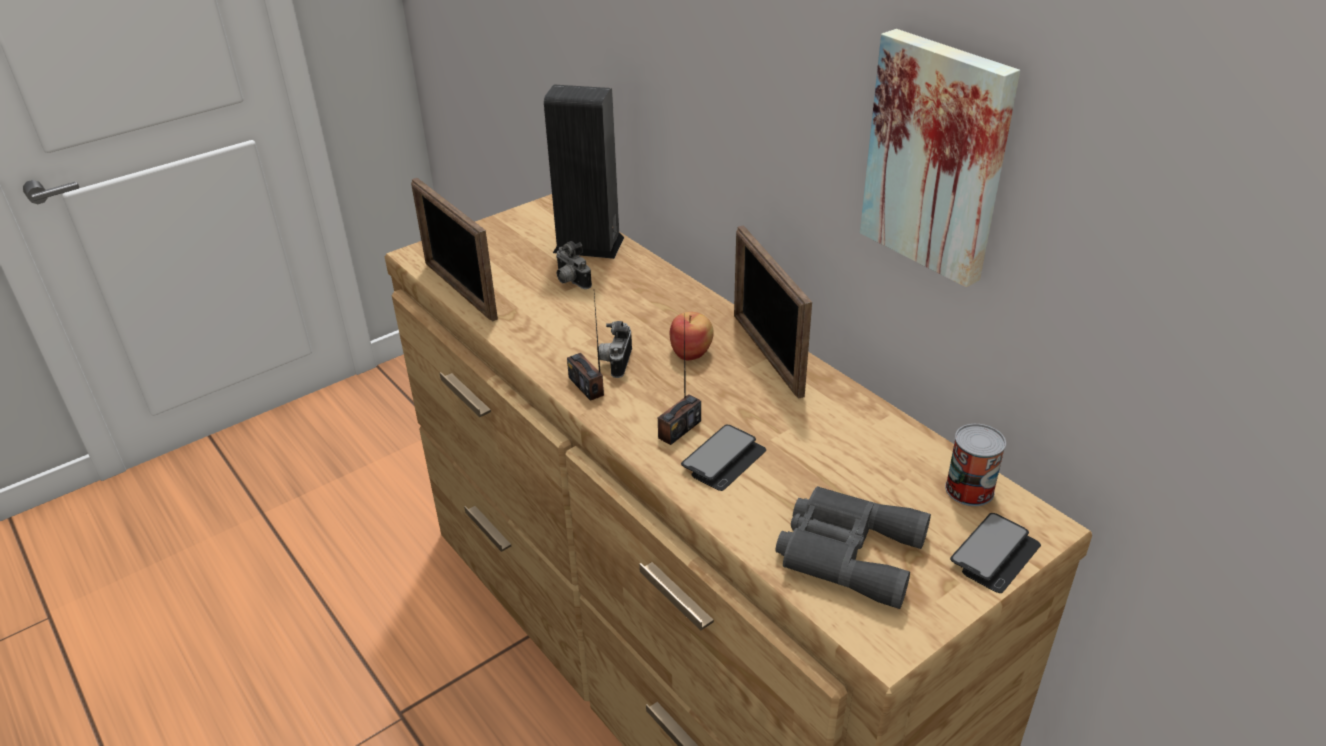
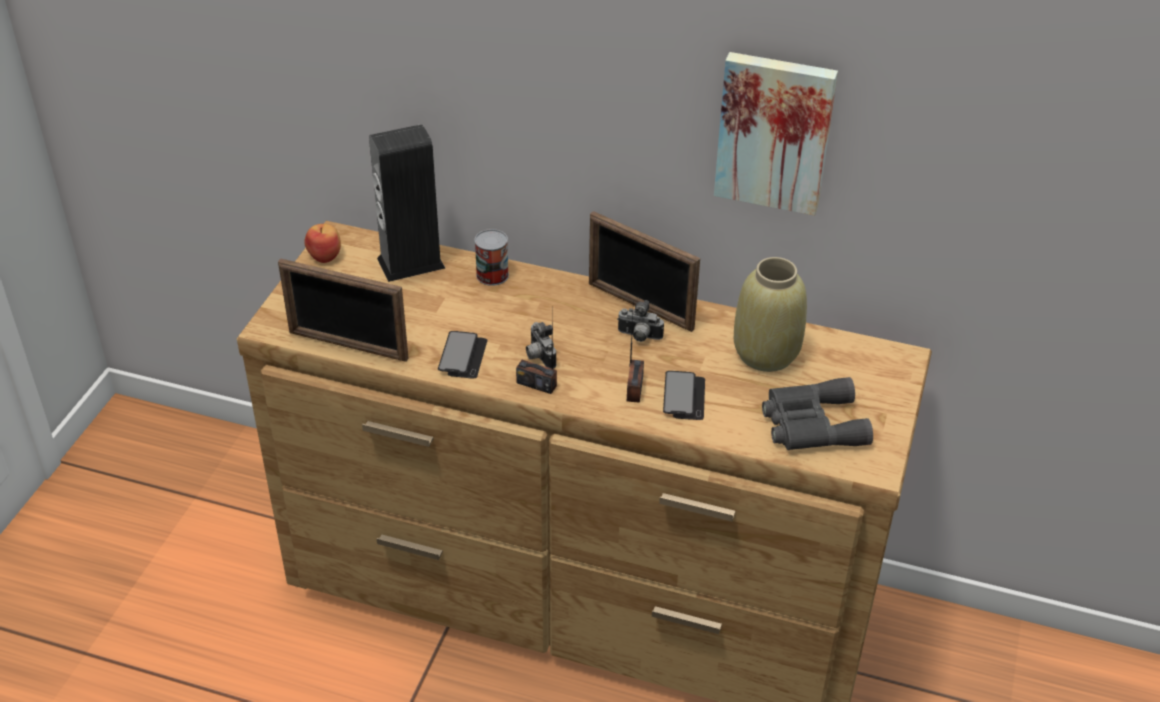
camera: 35 degrees left, 5 degrees up
(570, 281) = (432, 302): camera -> camera (639, 337)
(691, 352) = (585, 326): apple -> apple (325, 255)
(862, 453) = (765, 354): none -> beige vase
(969, 489) = (847, 351): can -> can (492, 275)
(995, 554) = (892, 387): phone -> phone (463, 356)

